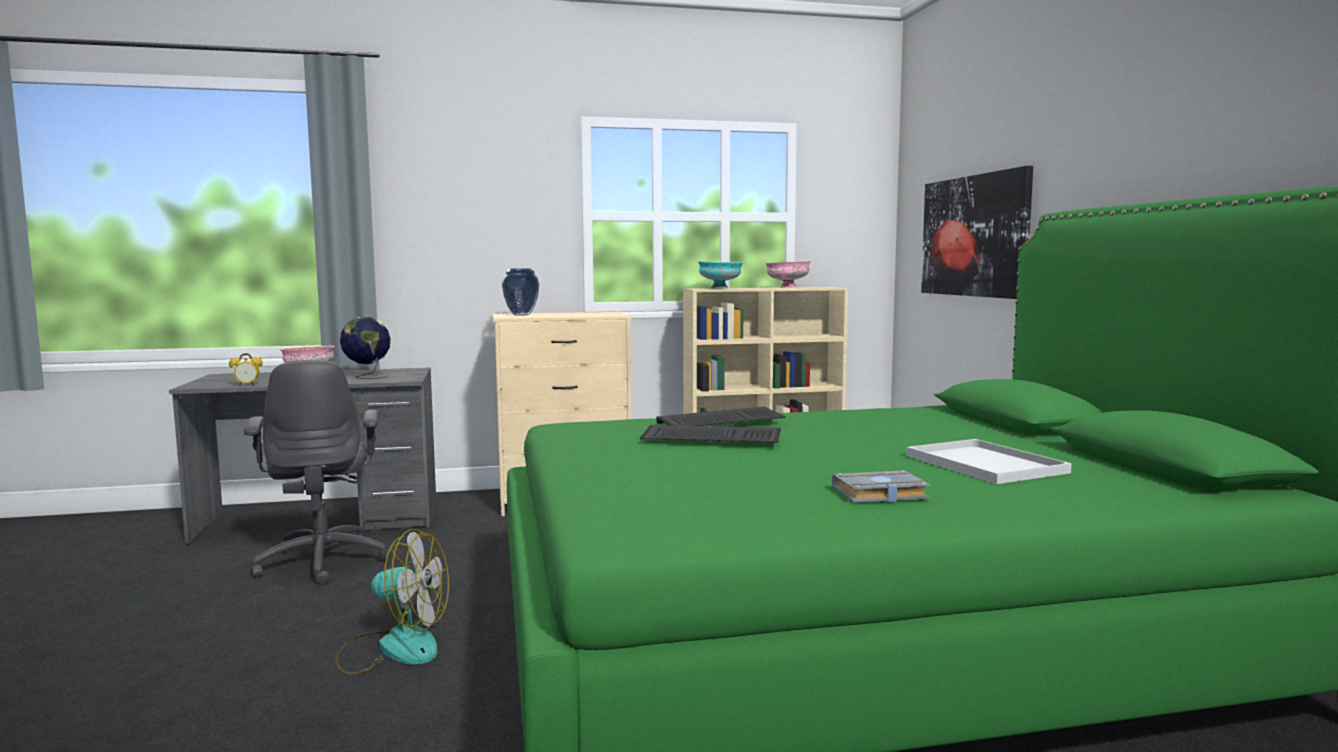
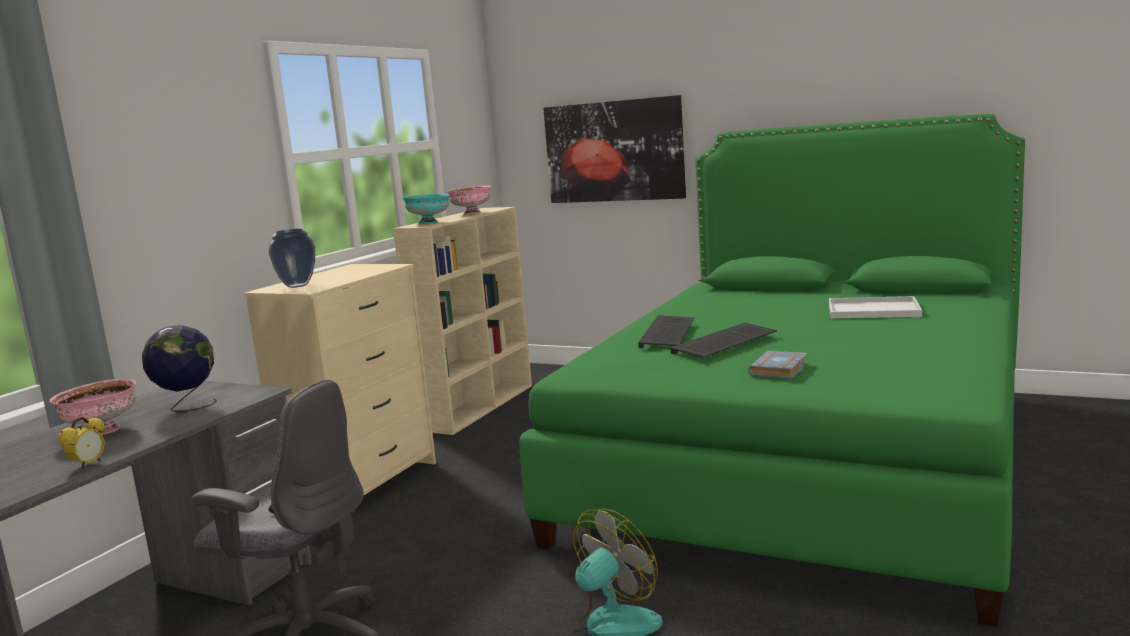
camera: 50 degrees left, 5 degrees up
(878, 494) = (920, 338): grey book -> grey book (780, 370)

